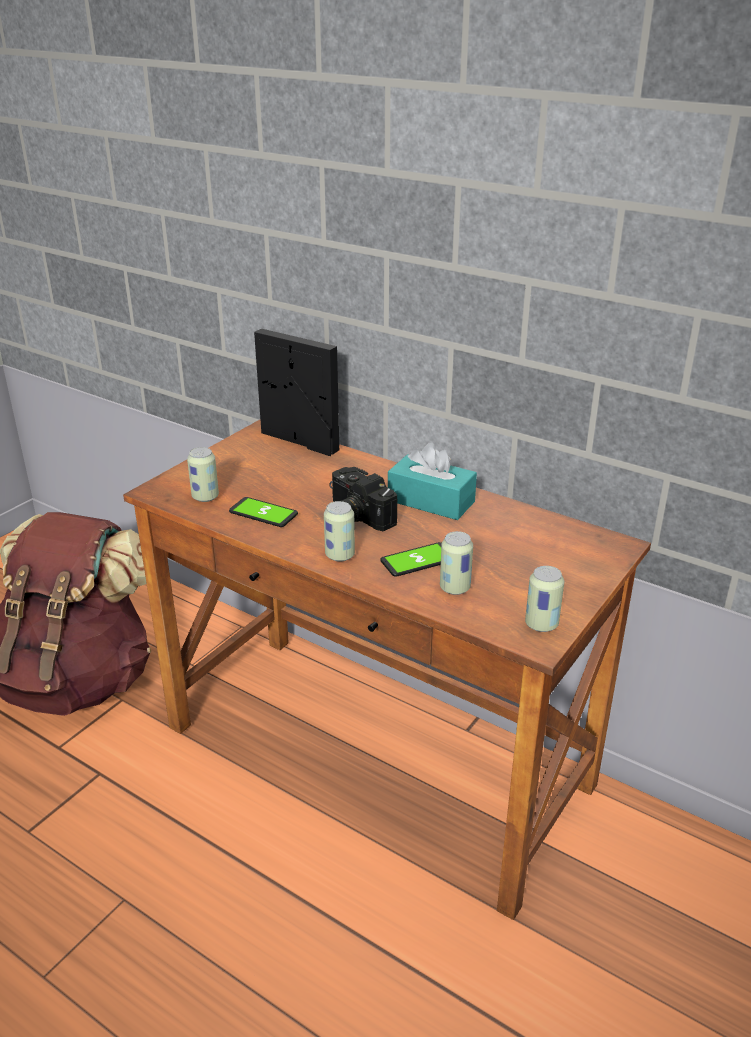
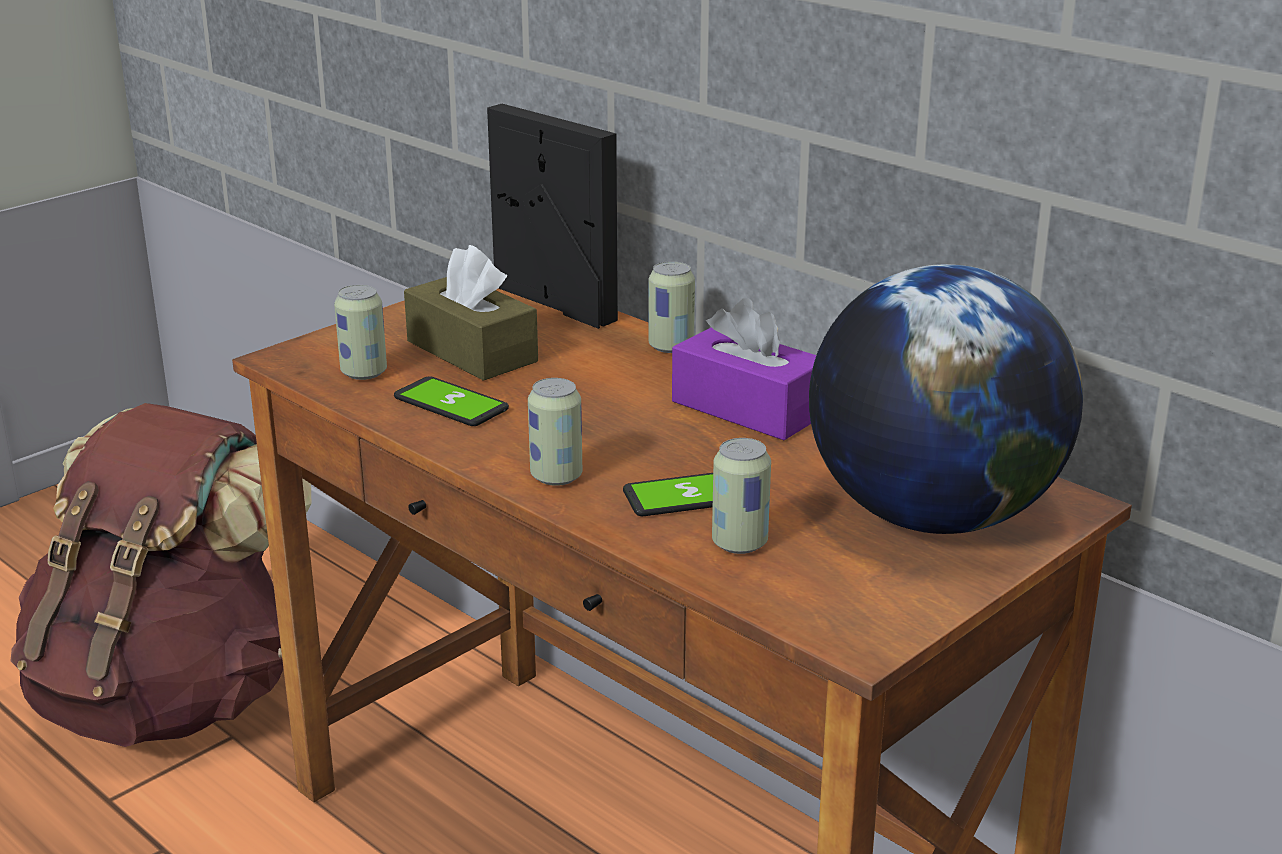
camera: 10 degrees right, 5 degrees down
(263, 477) = (472, 351): none -> brown tissue box
(356, 516) = (608, 420): camera -> none
(431, 501) = (748, 408): turquoise tissue box -> purple tissue box
(541, 624) = (876, 614): can -> can (671, 346)
(551, 560) = (932, 516): none -> globe

